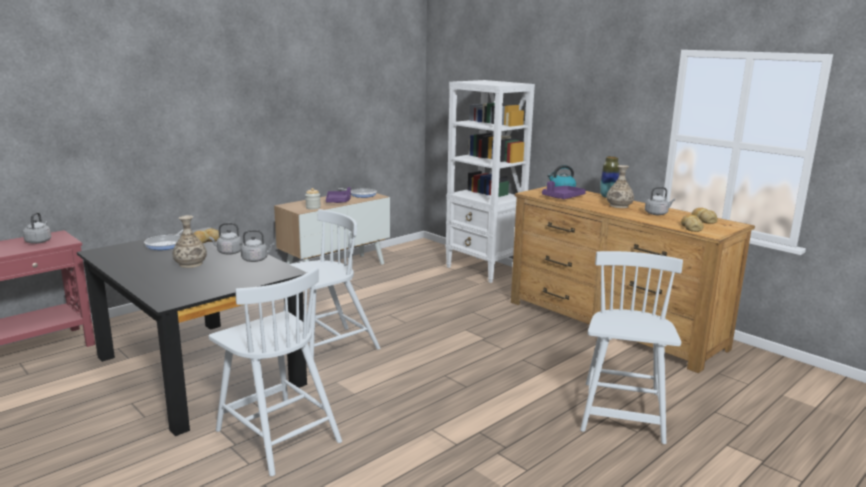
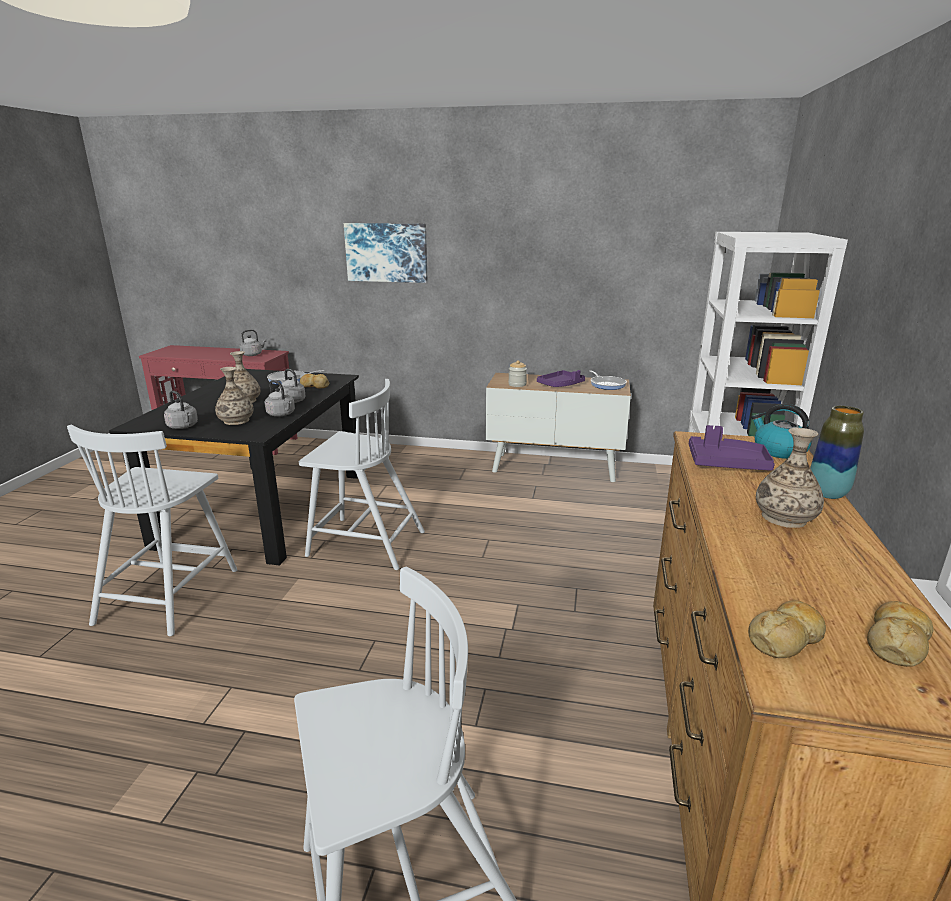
camera: 55 degrees right, 5 degrees up
(171, 112) = (386, 252): none -> picture
(239, 273) = (236, 421): none -> vase
(657, 214) = (815, 569): grey kettle -> grey kettle (183, 426)

